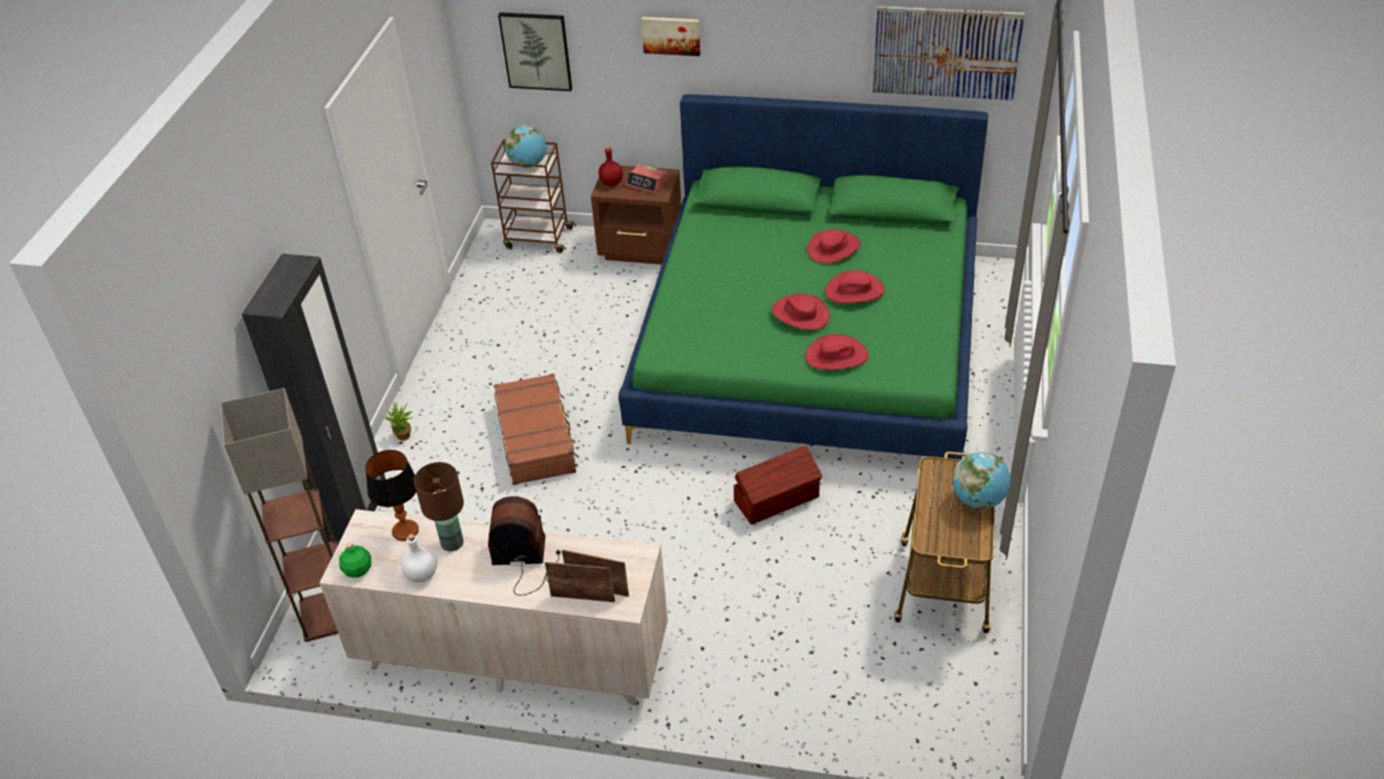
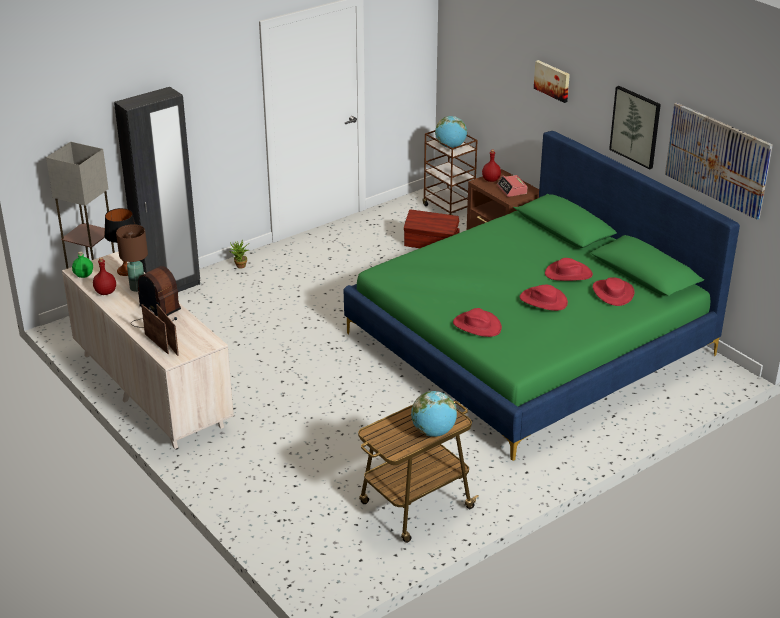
camera: 40 degrees right, 10 degrees down
(422, 575) = (105, 292): white bottle -> red bottle
(536, 51) = (478, 65): picture -> picture (635, 126)
(537, 438) = (304, 304): brown suitcase -> none
(777, 499) = (388, 407): brown storage box -> brown storage box (432, 244)
(800, 314) = (489, 294): red hat -> red hat (613, 293)

